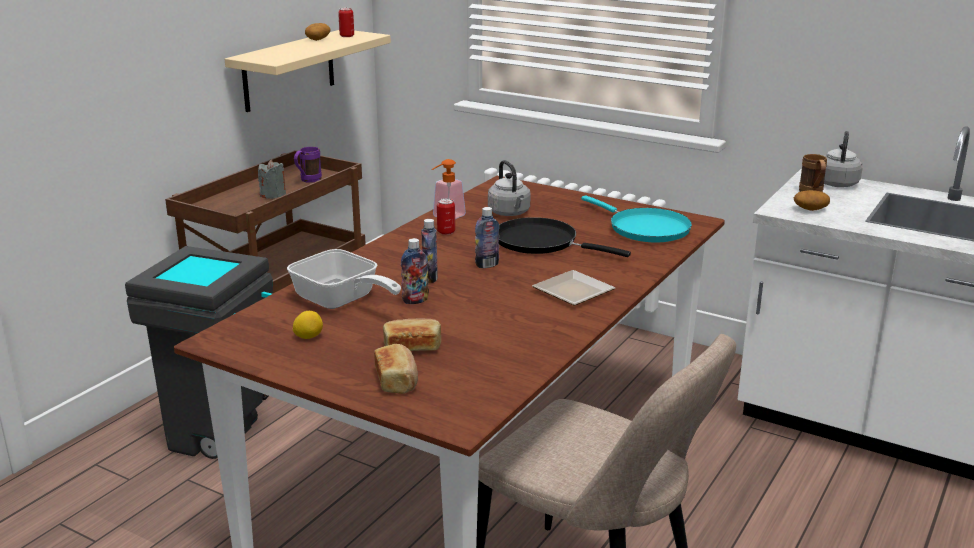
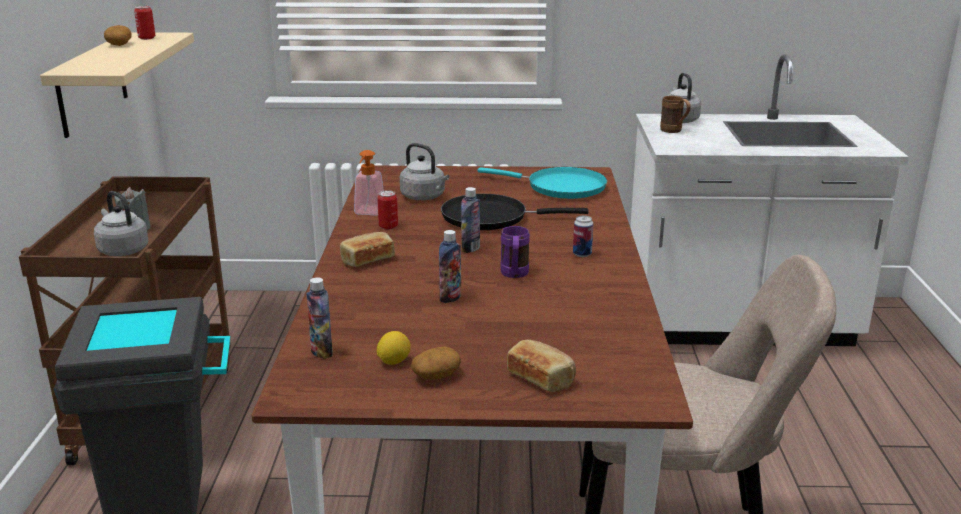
camera: 30 degrees left, 0 degrees up
(246, 209) = (122, 250): none -> grey kettle
(307, 181) = (156, 206): purple mug -> purple mug (514, 275)
(341, 301) = (376, 317): frying pan -> none
(412, 347) = (510, 342): bread -> bread (367, 260)
(430, 278) = (434, 273): bottle -> bottle (321, 352)
(576, 292) = (582, 254): plate -> can
(810, 209) = (691, 143): potato -> potato (436, 376)

